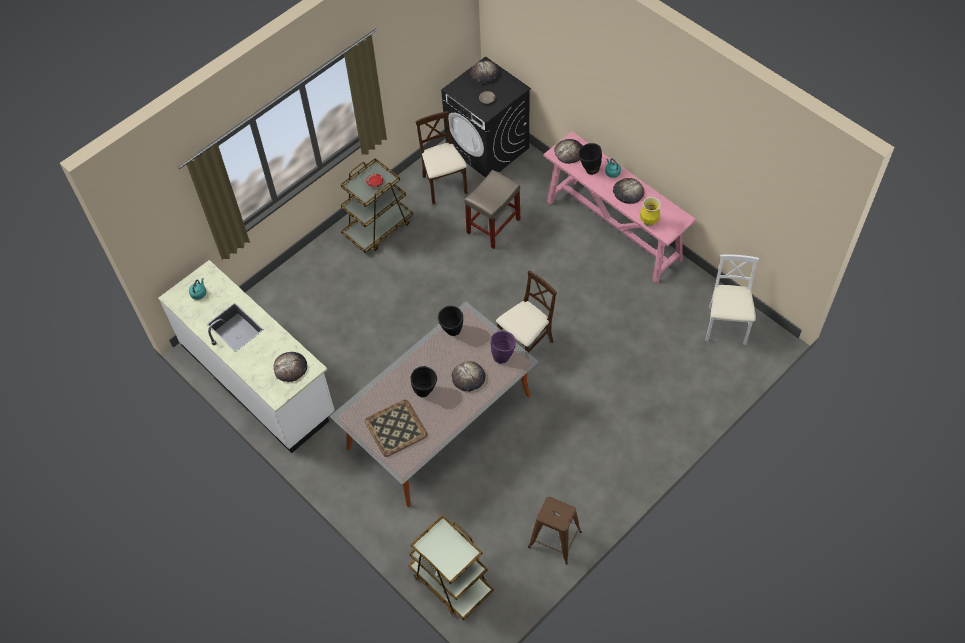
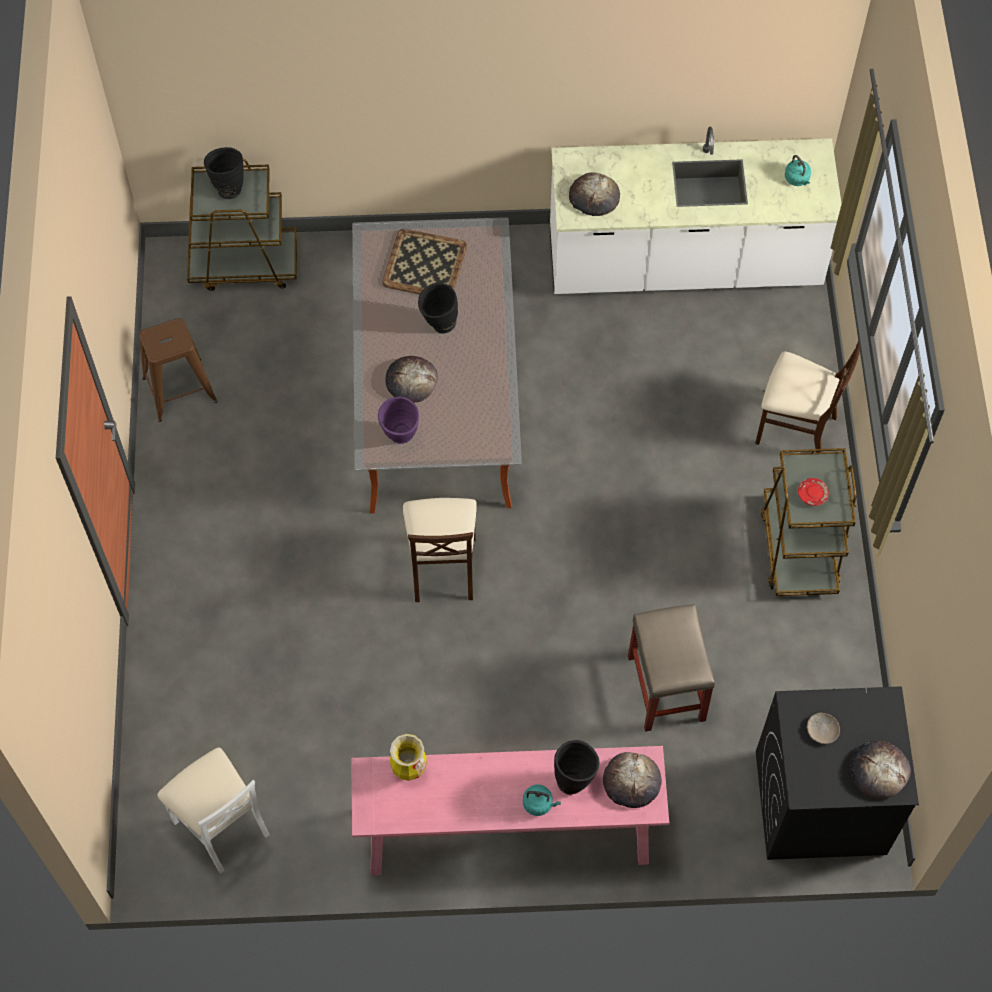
camera: 130 degrees right, 5 degrees up
(444, 185) = (800, 686): beige chair -> beige chair (795, 428)
(452, 332) = (490, 412): black vase -> black vase (228, 187)
(628, 192) = (484, 791): bread -> none

